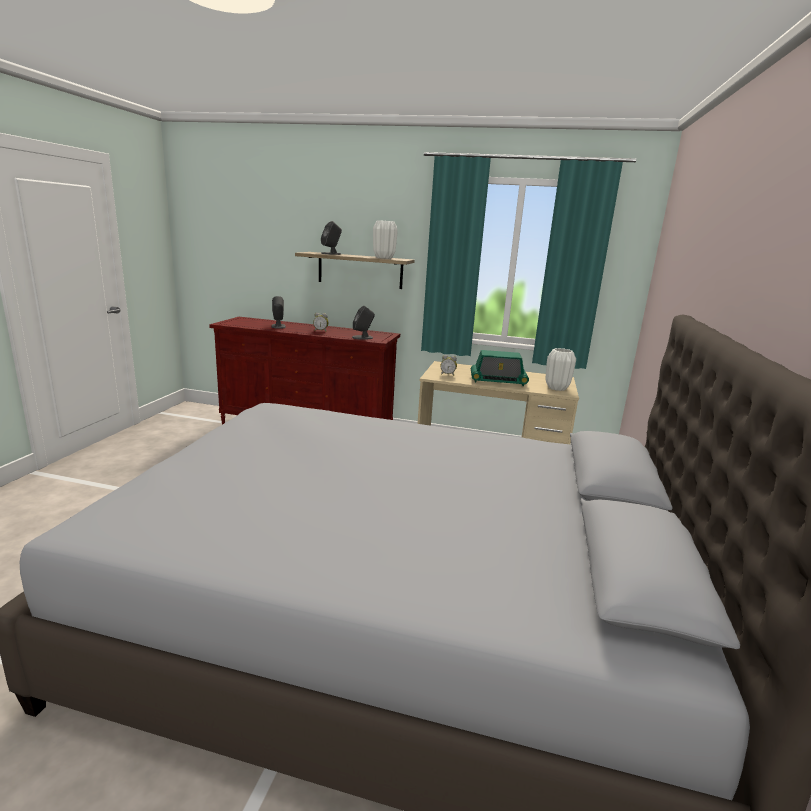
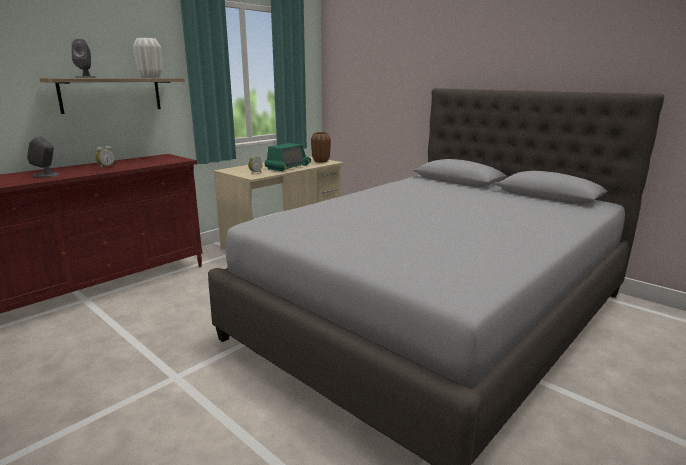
camera: 60 degrees left, 0 degrees up
(363, 337) = (163, 161): grey speaker -> none
(557, 388) = (321, 161): white vase -> brown vase

